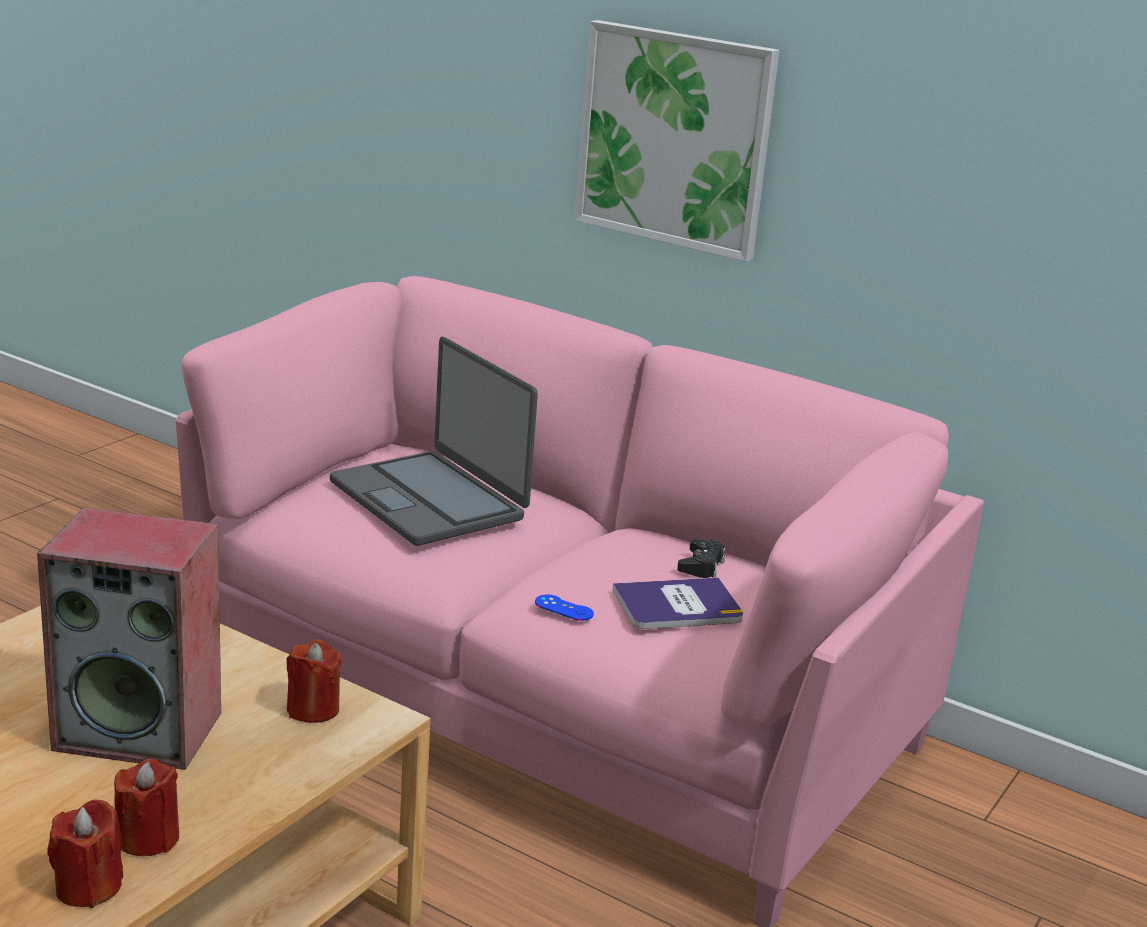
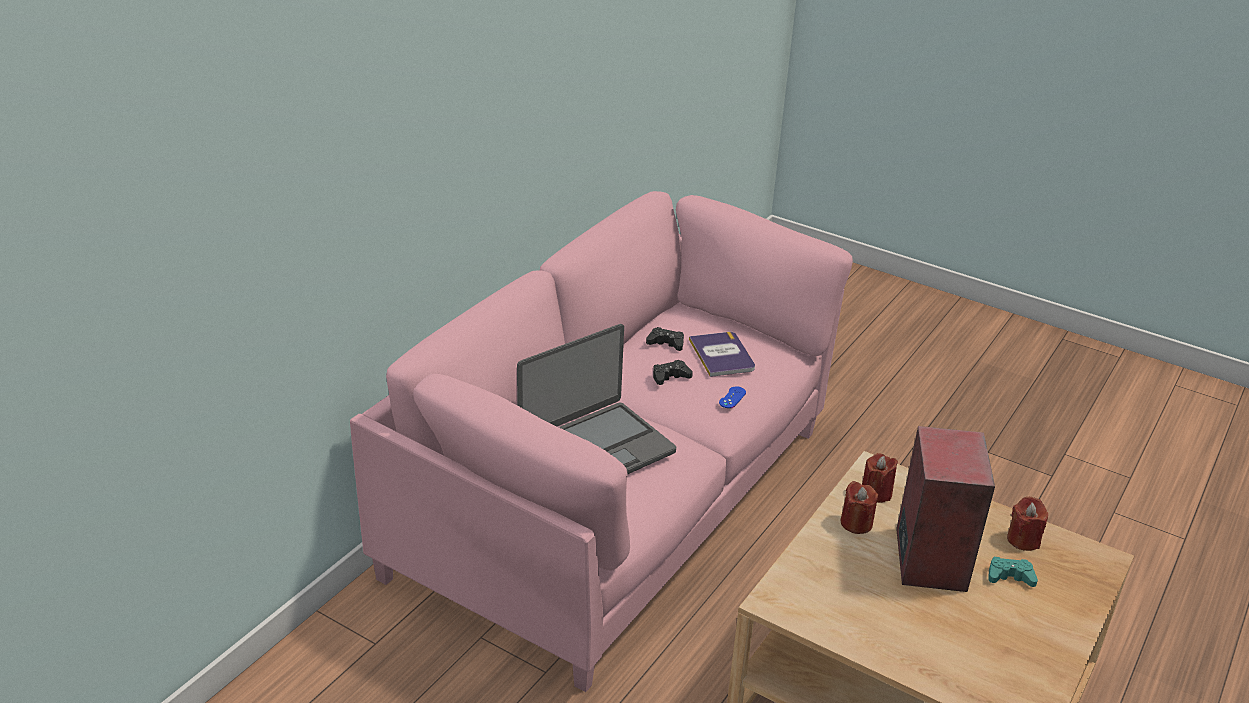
camera: 90 degrees left, 10 degrees up
(64, 801) = (1009, 576): none -> turquoise game controller
(88, 887) = (1070, 554): red candle -> red candle (856, 523)
(610, 563) = (670, 377): none -> black game controller
(675, 138) = (484, 137): picture -> none

